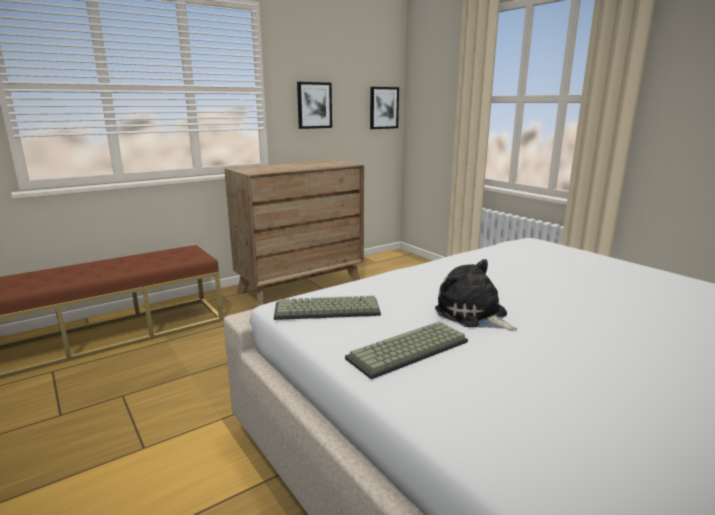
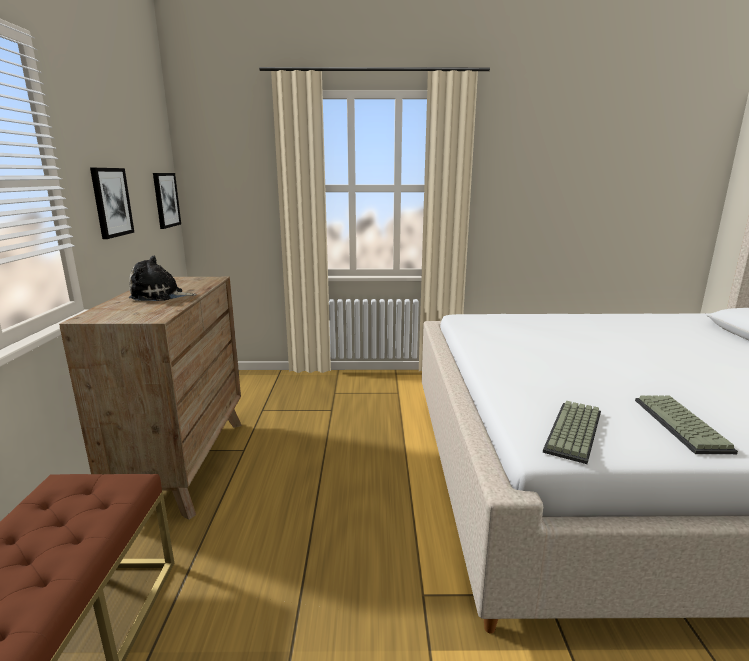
camera: 55 degrees left, 0 degrees up
(473, 315) = (614, 383): plush toy -> plush toy (160, 296)

